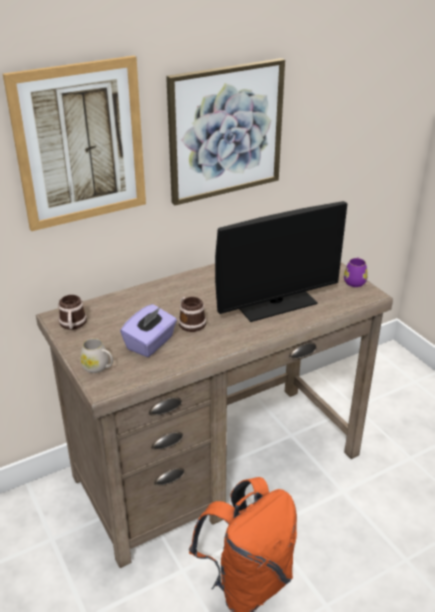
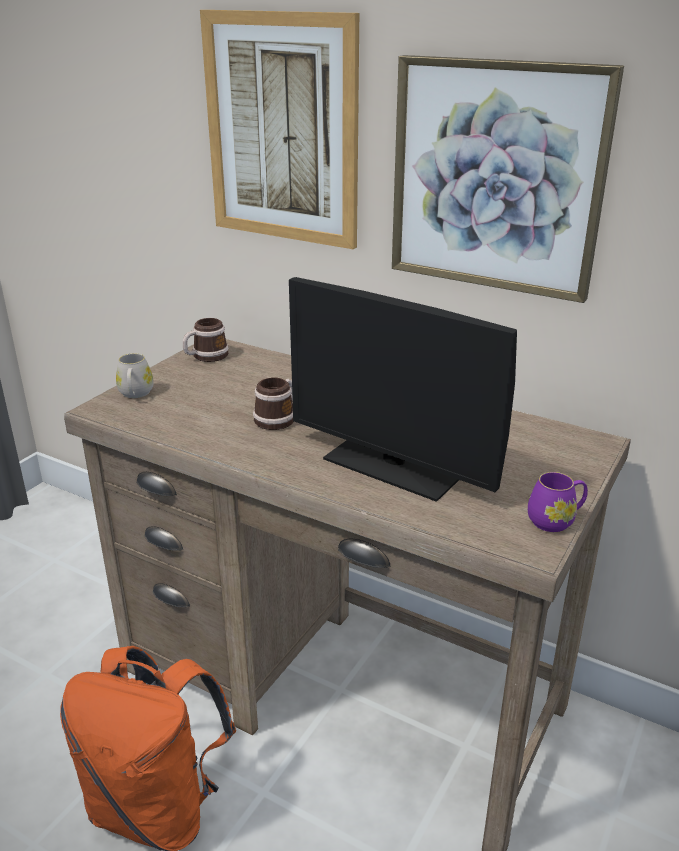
camera: 60 degrees right, 5 degrees down
(150, 343) = (208, 408): purple tissue box -> none

